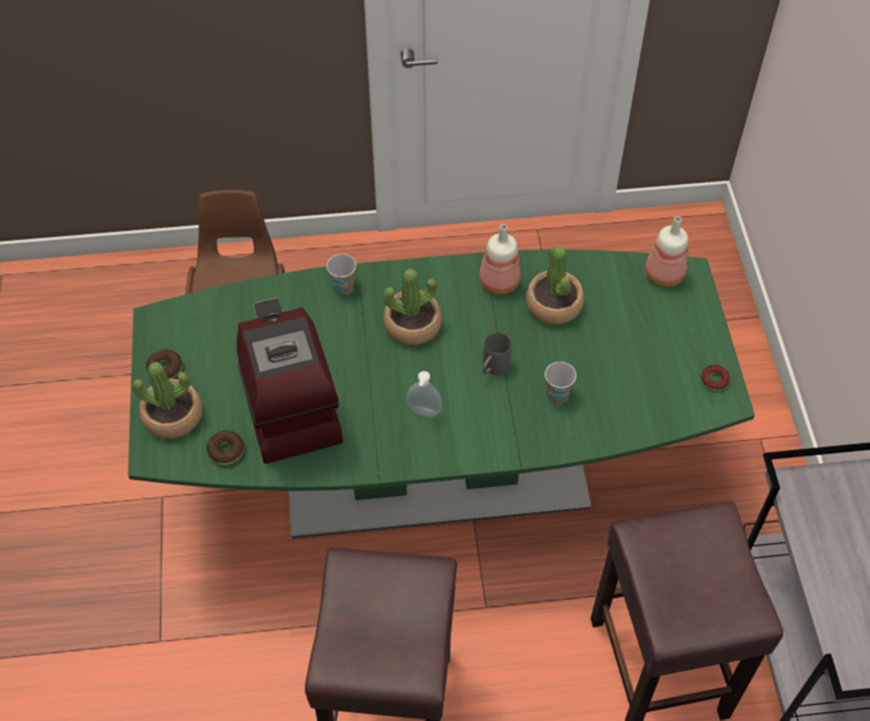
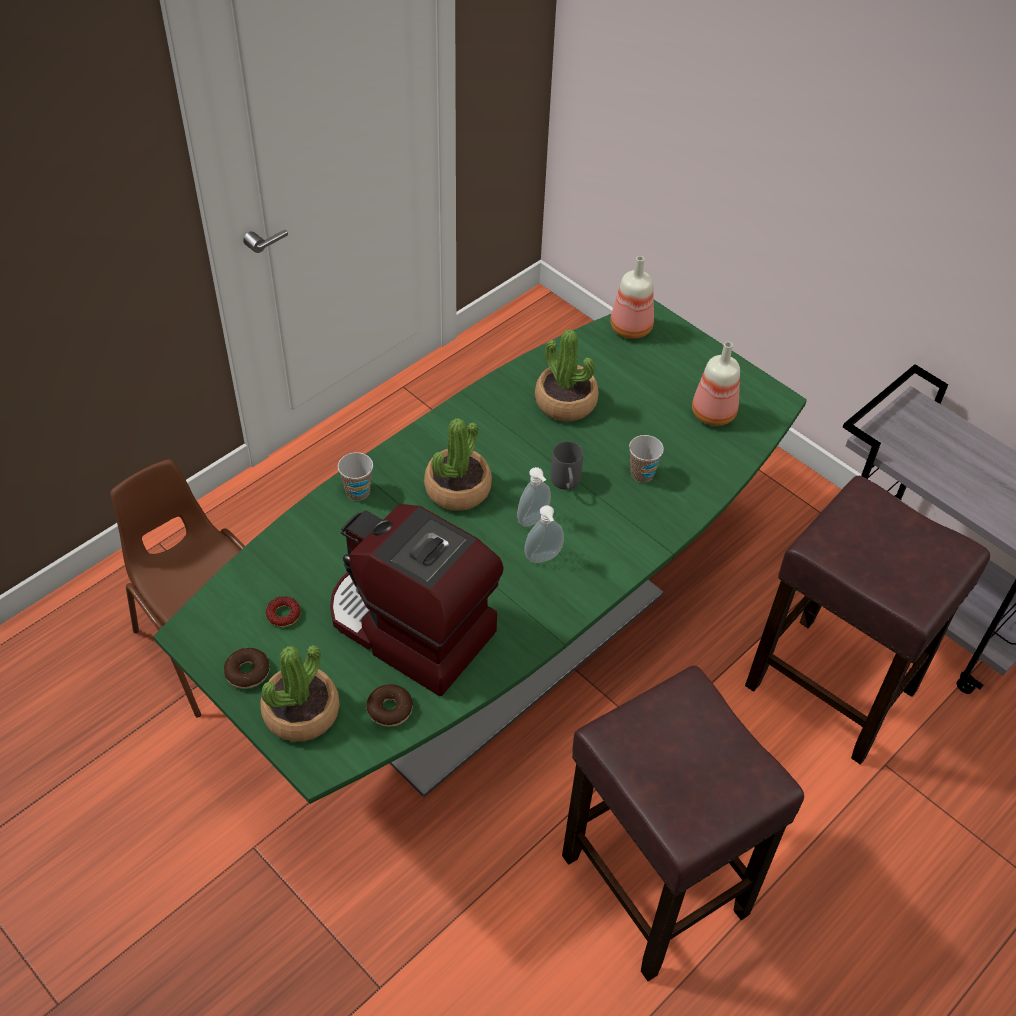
camera: 40 degrees left, 5 degrees down
(443, 381) = (534, 520): none -> soap dispenser
(499, 283) = (500, 409): bottle -> bottle (714, 414)
(714, 379) = (751, 389): donut -> donut (283, 614)

